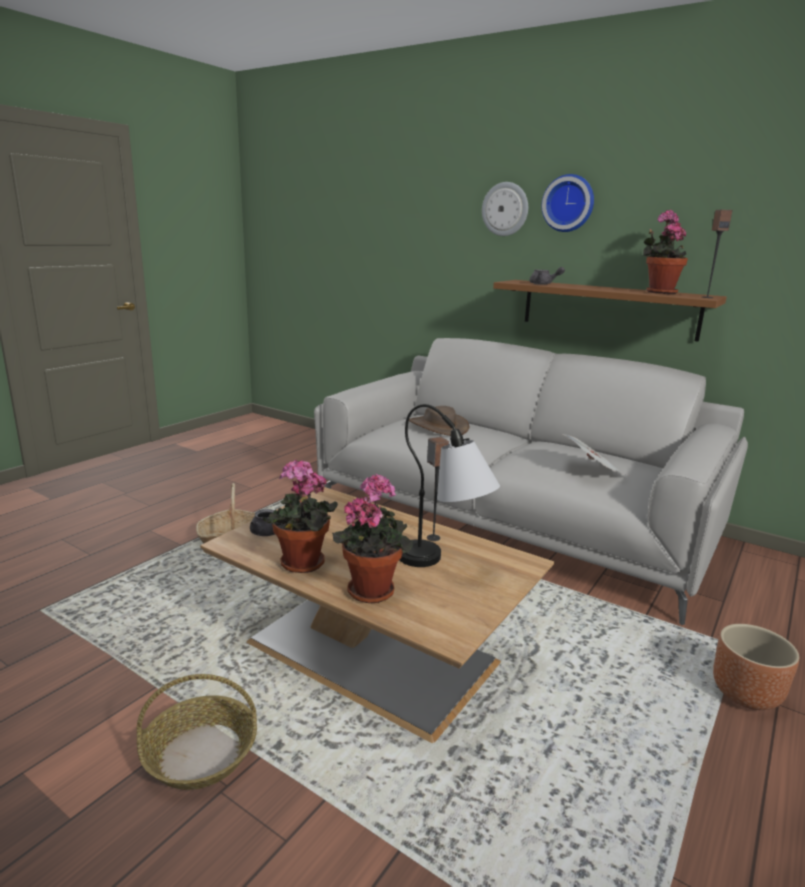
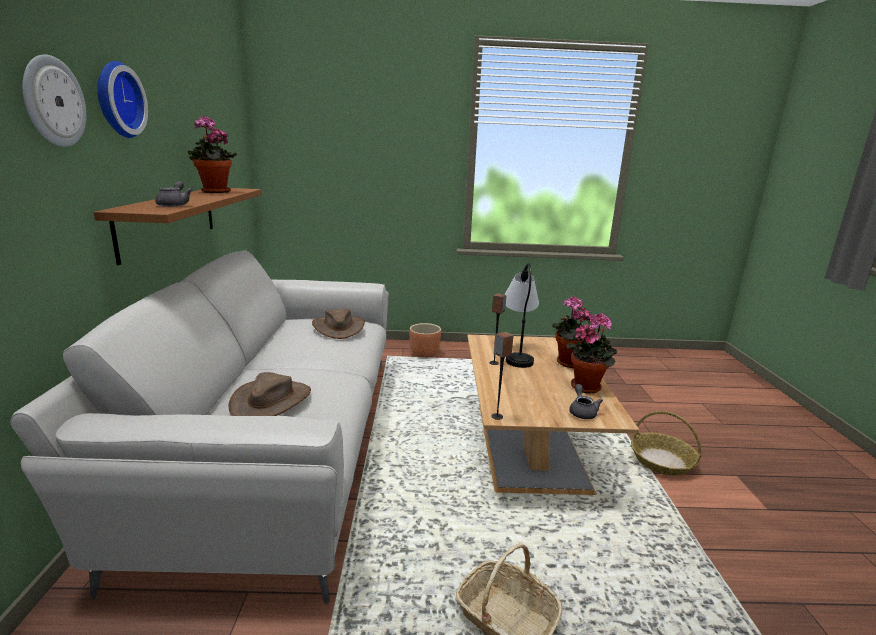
camera: 125 degrees left, 0 degrees up
(593, 471) = (338, 327): newspaper -> brown hat
(707, 297) = (241, 189): speaker -> speaker (496, 416)

